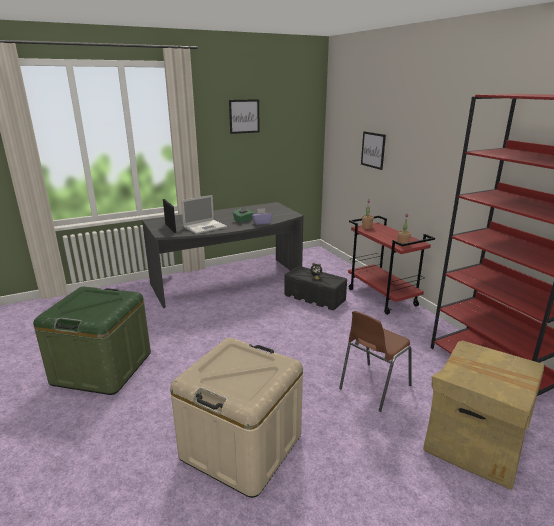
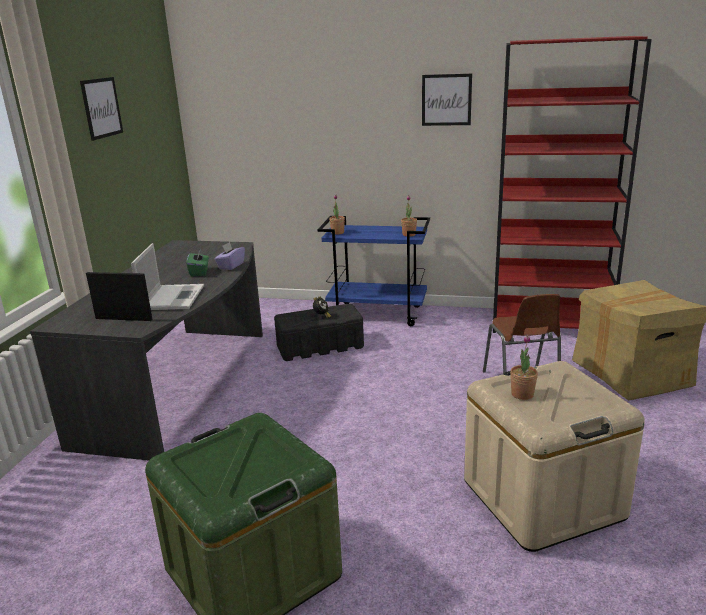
camera: 50 degrees left, 0 degrees up
(230, 359) = (522, 394): none -> potted plant
(373, 150) = (297, 132): picture -> picture (446, 100)
(382, 297) = (378, 314): red cart -> blue cart

